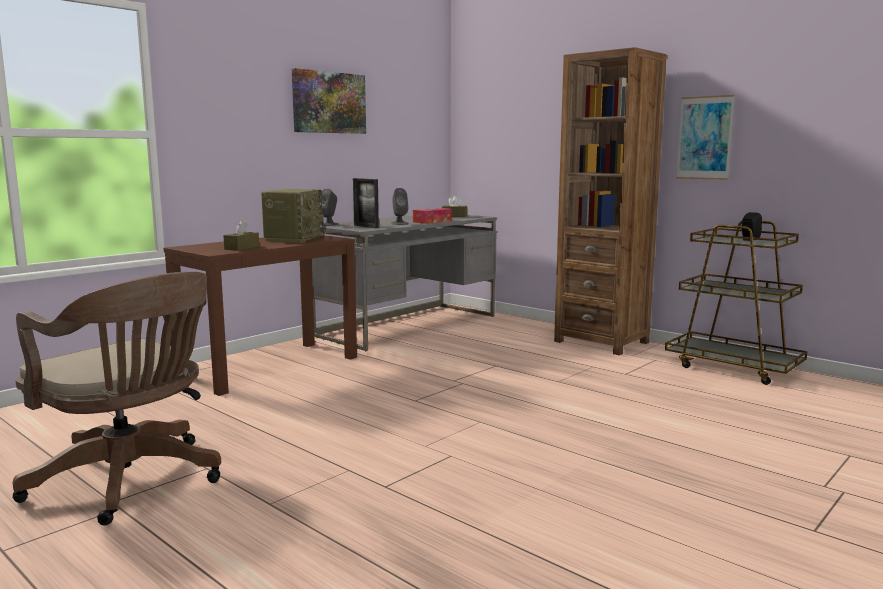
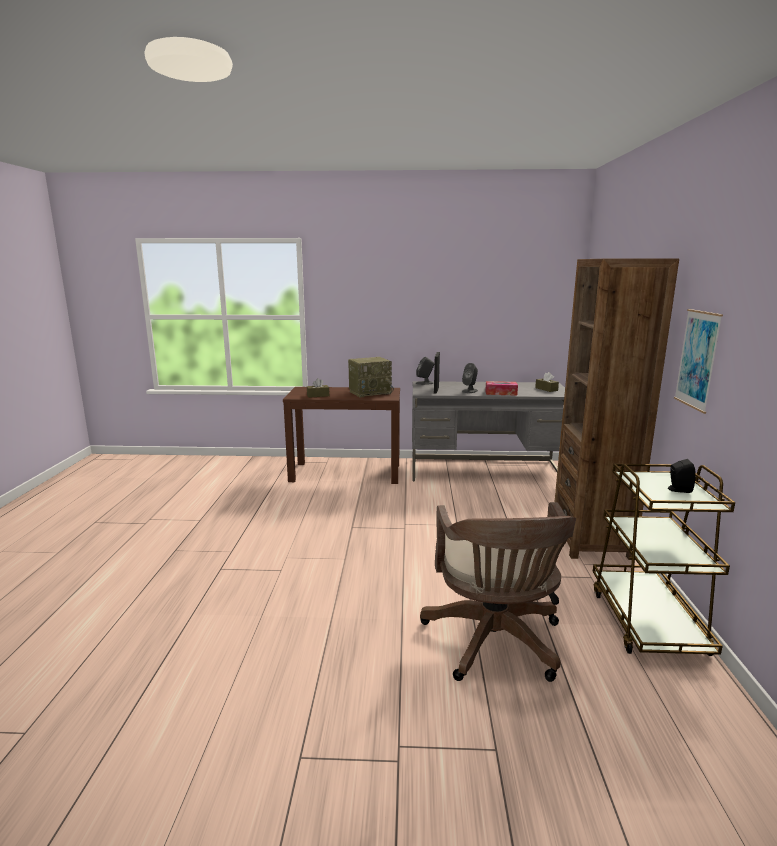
camera: 50 degrees right, 5 degrees up
(132, 482) = (171, 513): brown office chair -> brown office chair (495, 644)
(329, 102) = (441, 291): picture -> none

